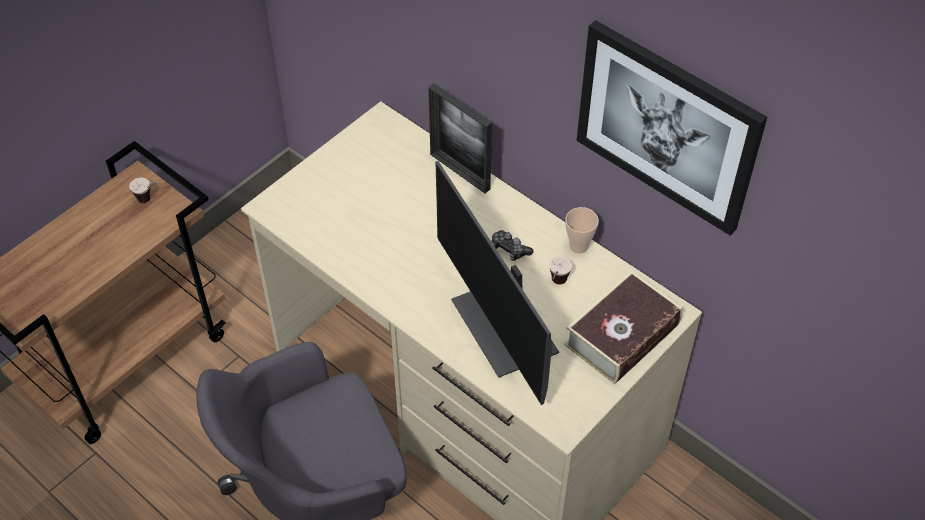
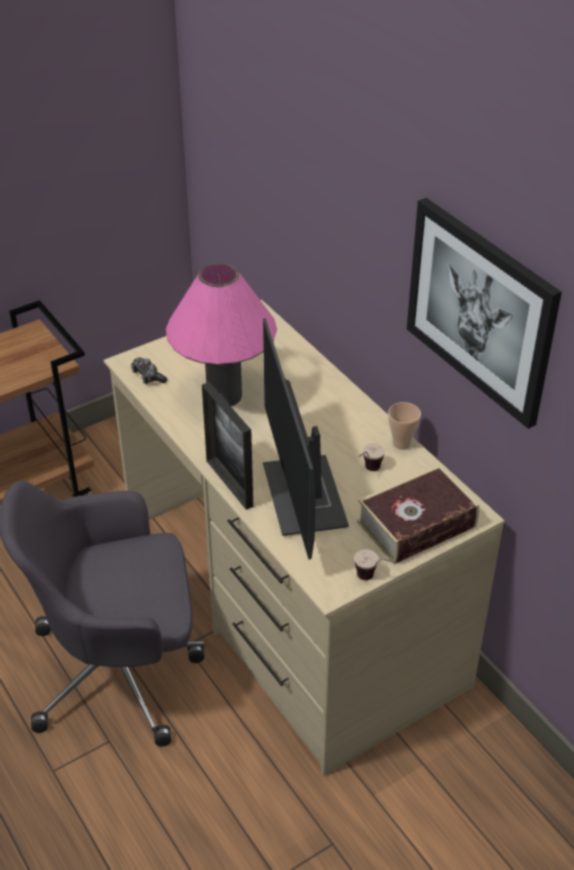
camera: 15 degrees right, 10 degrees down
(151, 200) = (37, 351): cup -> cup (373, 579)
(383, 227) = (224, 396): none -> pink table lamp
(460, 171) = (312, 365): picture frame -> picture frame (229, 483)
(509, 249) = (334, 434): game controller -> game controller (148, 376)

